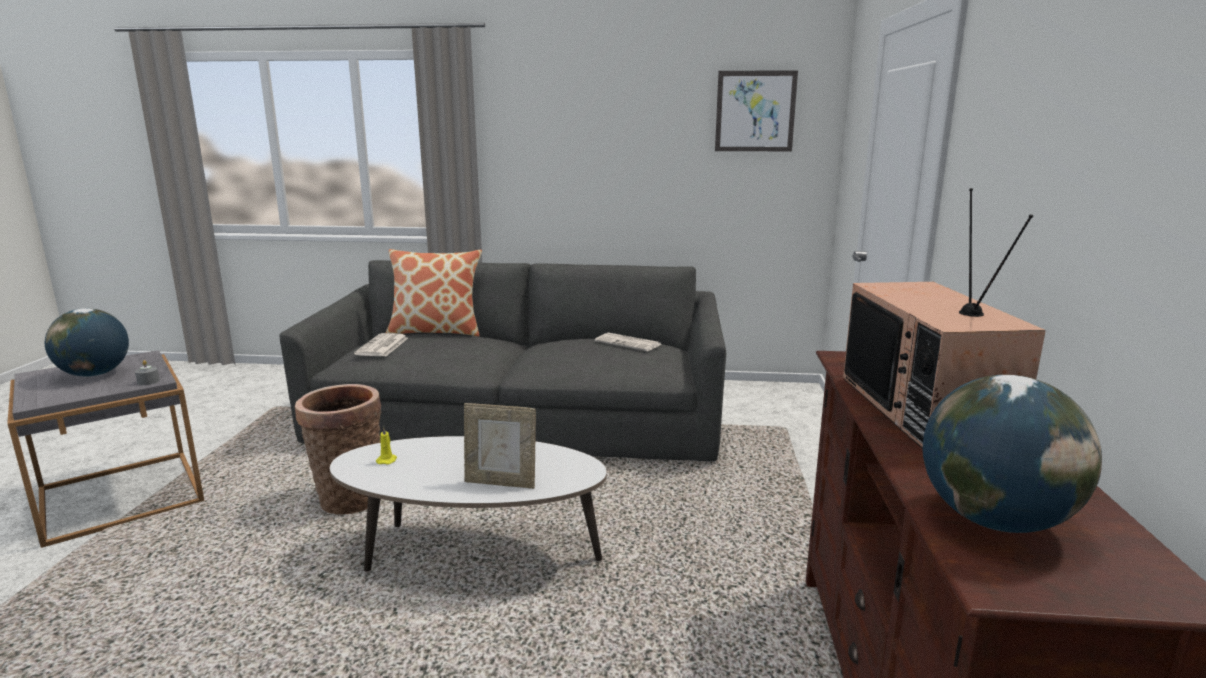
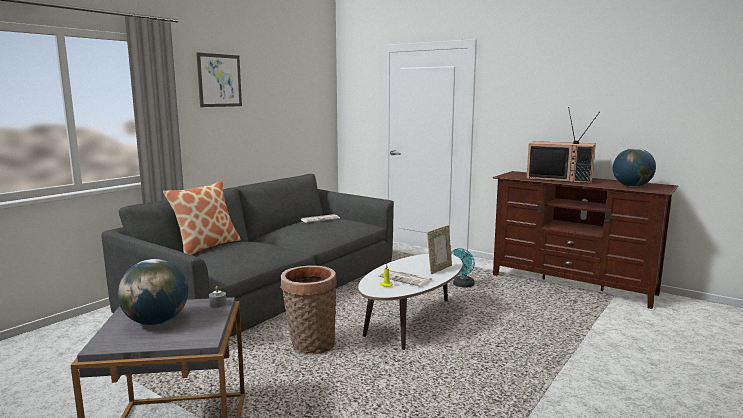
camera: 60 degrees left, 5 degrees down
(382, 346) = (215, 259): newspaper -> newspaper (406, 278)
(700, 559) = (462, 285): none -> turquoise fan
(755, 111) = (306, 85): picture -> picture (219, 80)

